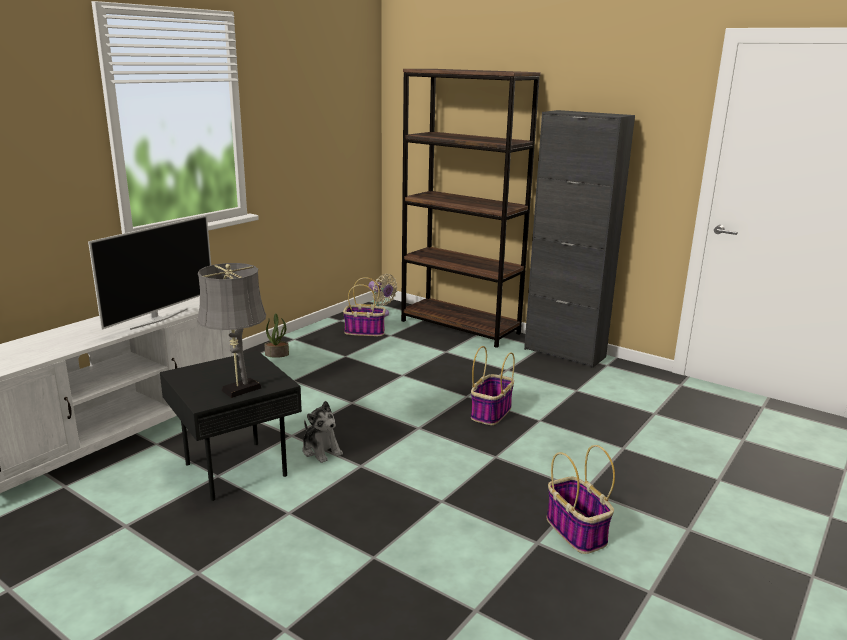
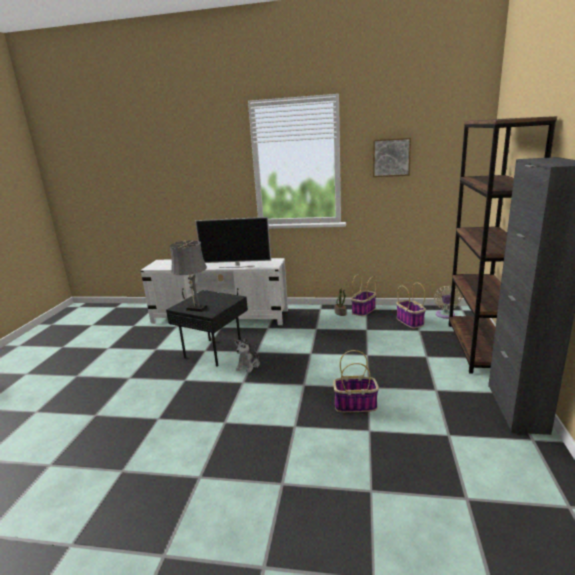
camera: 65 degrees right, 0 degrees up
(297, 112) = (391, 157): none -> picture
(577, 531) = (223, 494): basket -> basket (363, 311)

